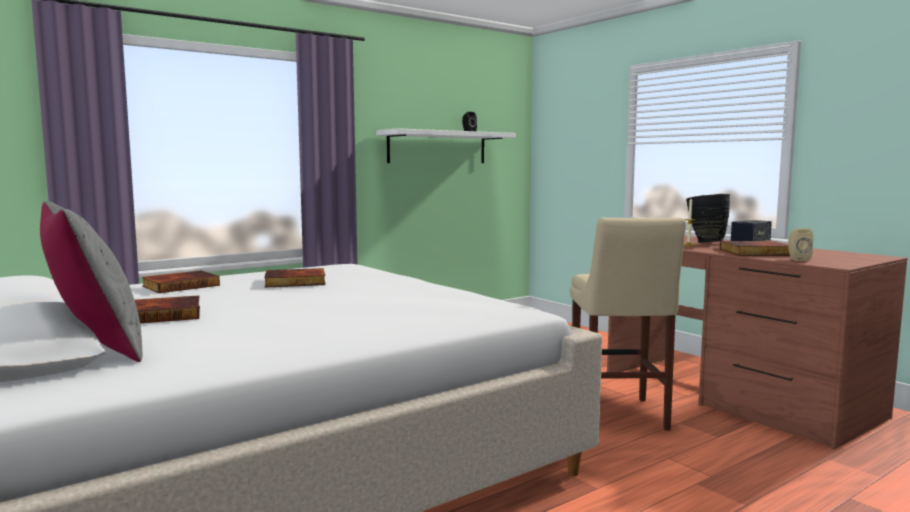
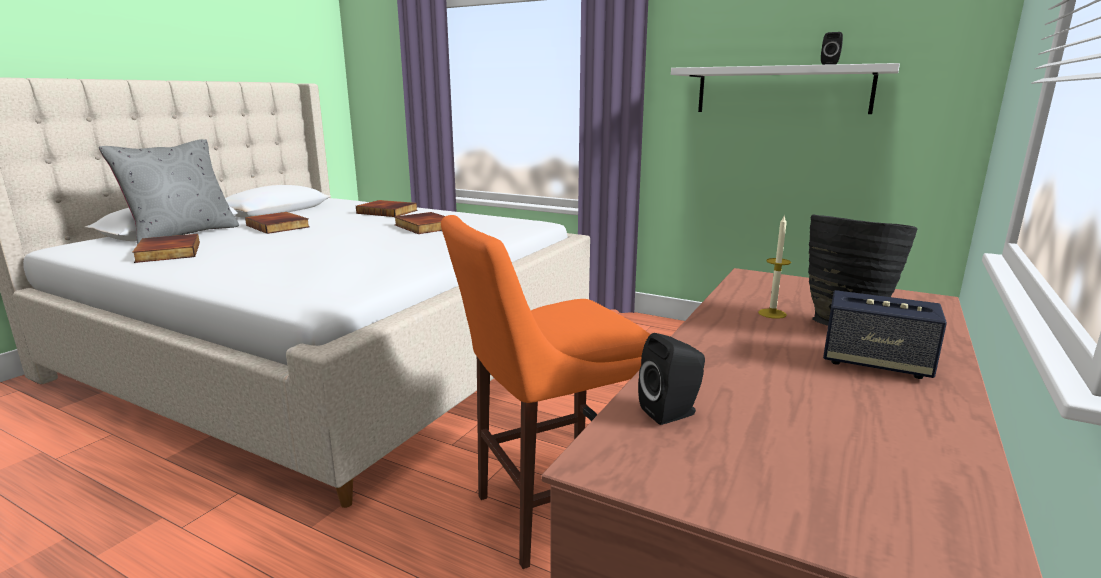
camera: 65 degrees right, 10 degrees up
(618, 416) = (546, 513): beige stool -> orange stool
(756, 252) = (743, 370): book -> book (167, 252)
(797, 259) = (672, 413): beige speaker -> black speaker

